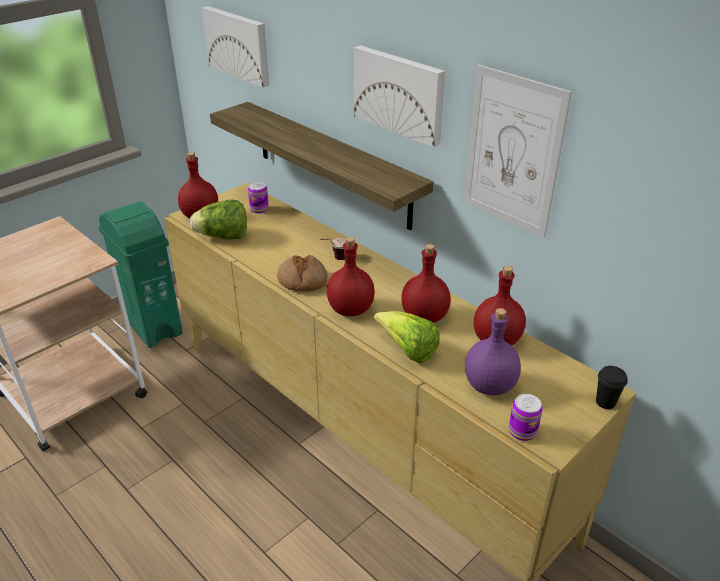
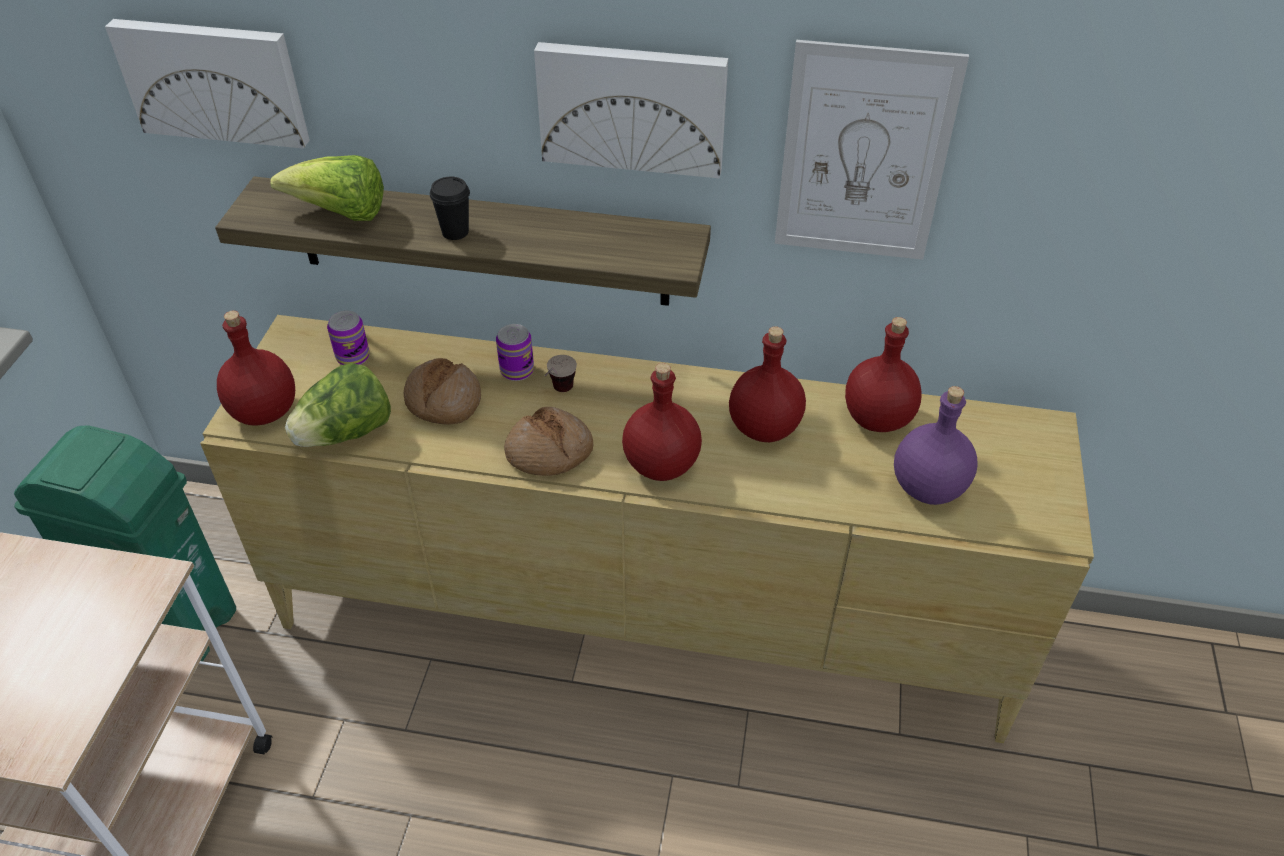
camera: 35 degrees left, 10 degrees up
(278, 241) = (443, 401): none -> bread
(407, 350) = (792, 489): lettuce -> lettuce (341, 214)
(522, 431) = (1016, 530): can -> can (517, 370)
(605, 402) = (1059, 443): black cup -> black cup (455, 232)

